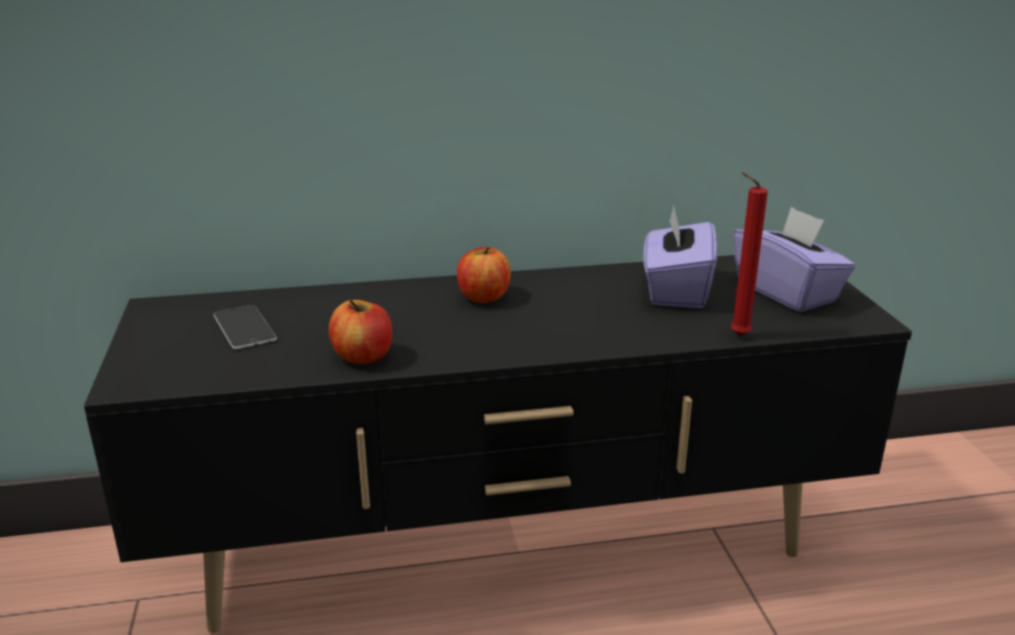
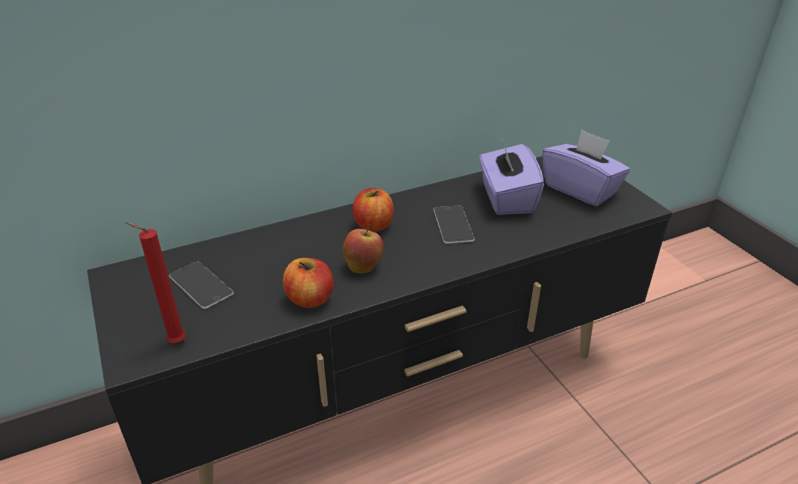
camera: 15 degrees left, 10 degrees up
(447, 334) = (363, 266): none -> apple
(587, 308) = (453, 224): none -> phone
(736, 335) = (564, 234): red candle -> red candle (174, 342)

